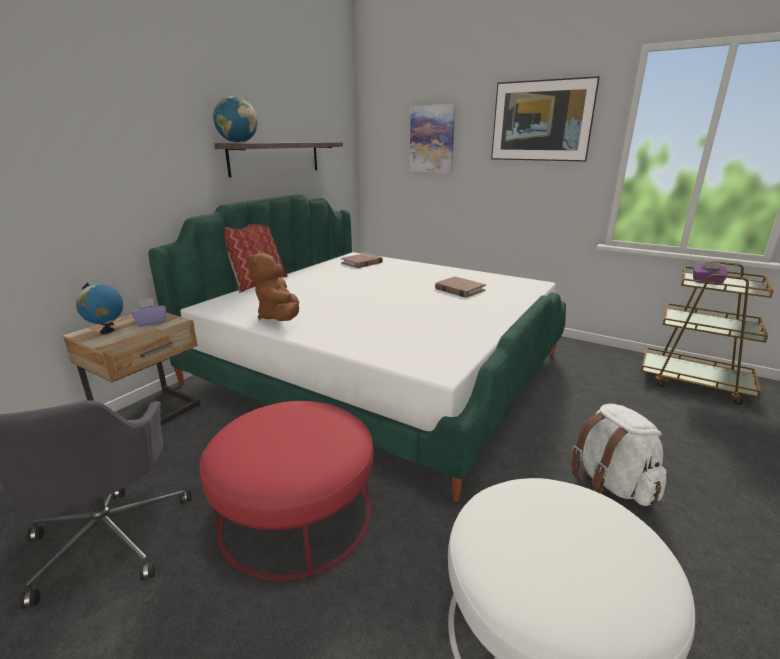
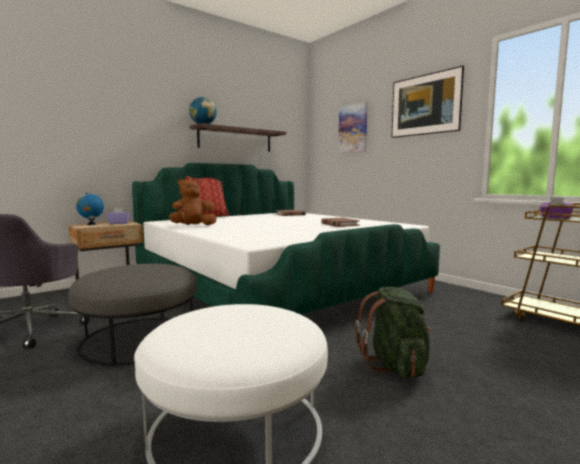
camera: 20 degrees right, 15 degrees down
(280, 317) = (193, 226): brown plush toy -> brown plush toy turned 45 degrees clockwise
(295, 513) = (139, 338): red ottoman -> grey ottoman
(611, 484) = (395, 365): white backpack -> green backpack

